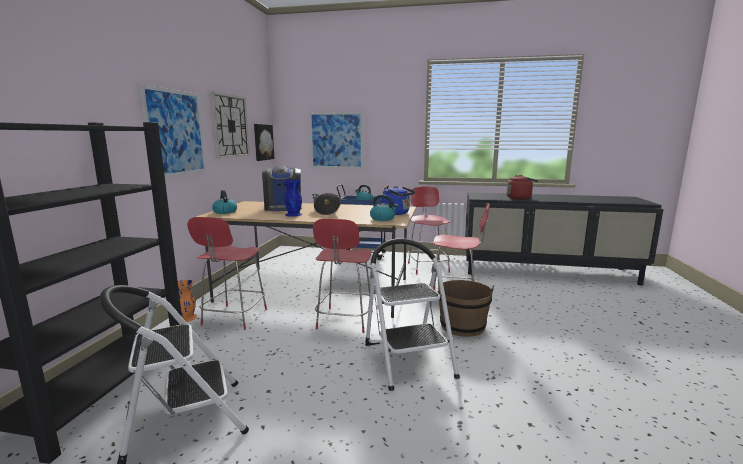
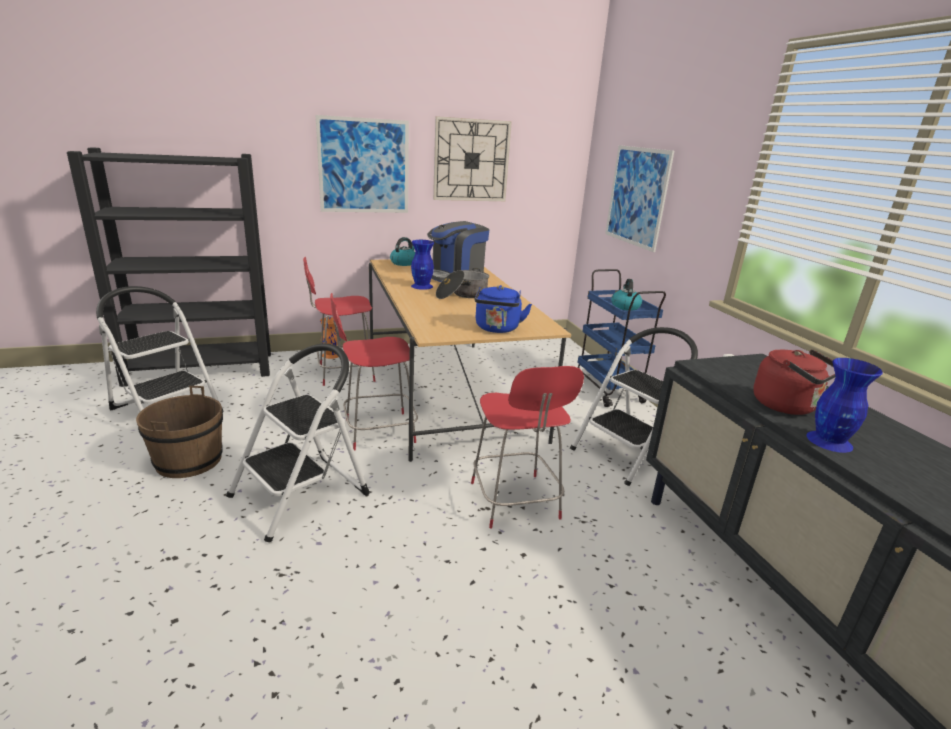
camera: 60 degrees right, 10 degrees up
(262, 142) = (549, 185): picture -> none
(383, 218) = (449, 326): kettle -> none
(427, 267) = (630, 453): red chair -> step ladder
(462, 326) = (422, 525): brown bucket -> brown bucket (189, 461)
(548, 200) = (830, 441): none -> blue vase

